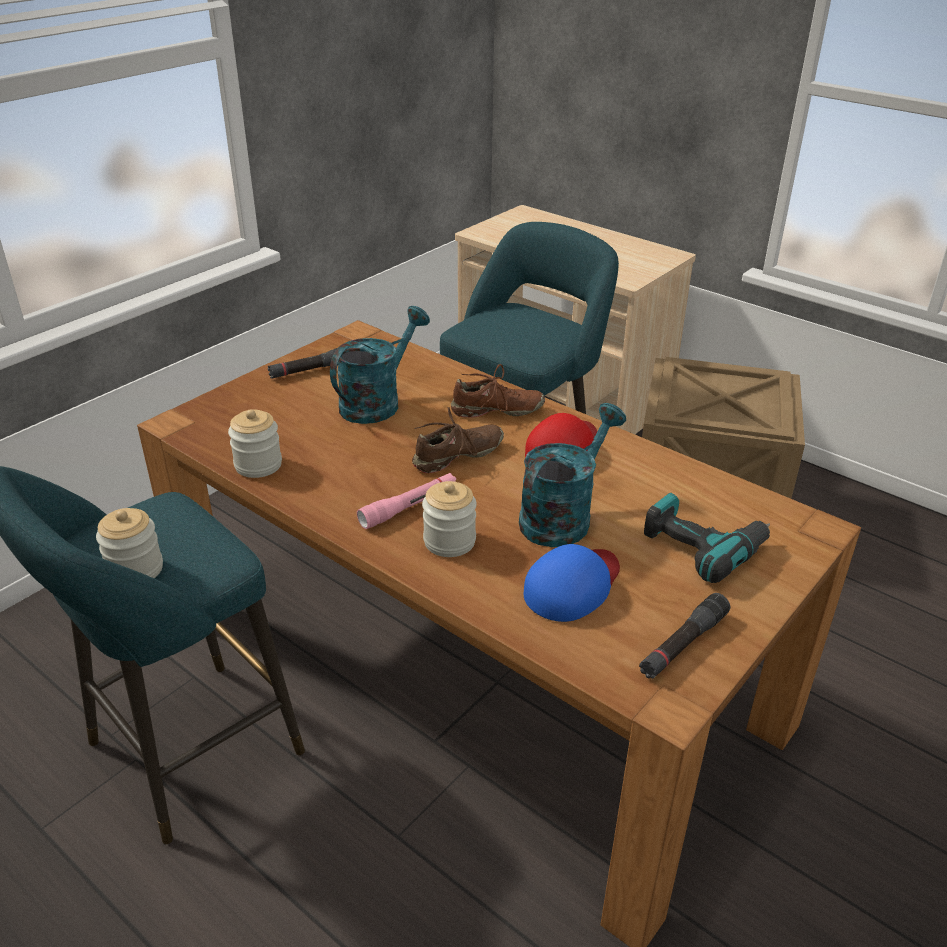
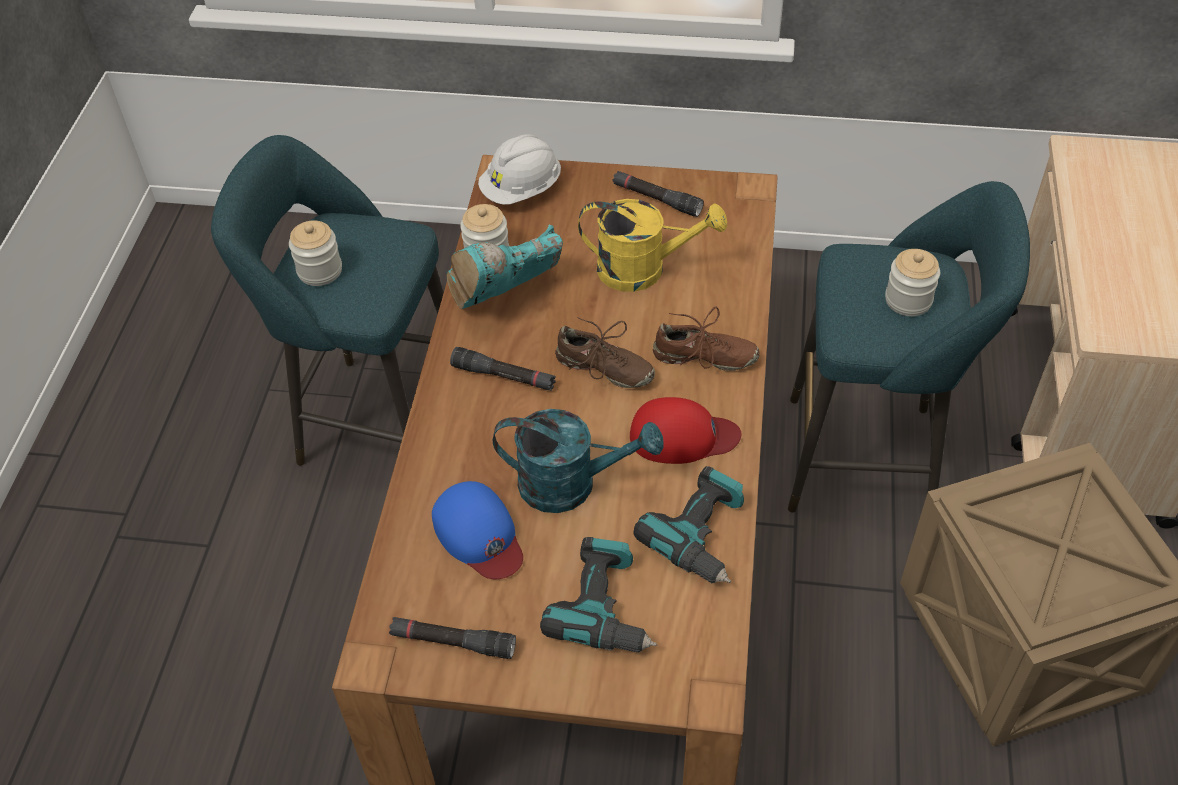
camera: 60 degrees right, 15 degrees up
(210, 421) = (522, 190): none -> white hard hat
(322, 474) = (506, 298): none -> turquoise boot
(377, 402) = (644, 269): turquoise watering can -> yellow watering can
(409, 507) = (504, 376): pink flashlight -> black flashlight
(449, 541) = (478, 425): jar -> jar (908, 300)
(497, 411) = (704, 358): brown shoe -> brown shoe turned 45 degrees counterclockwise
(573, 585) = (479, 534): blue cap -> blue cap turned 45 degrees clockwise
(667, 475) = (702, 535): none -> power drill

